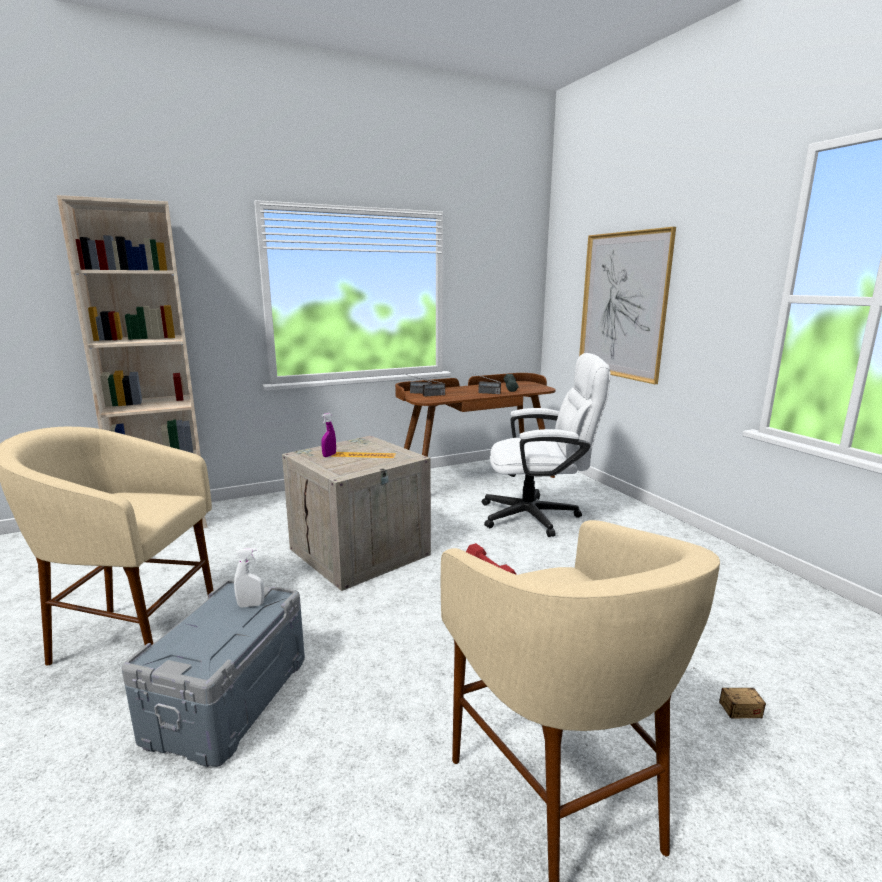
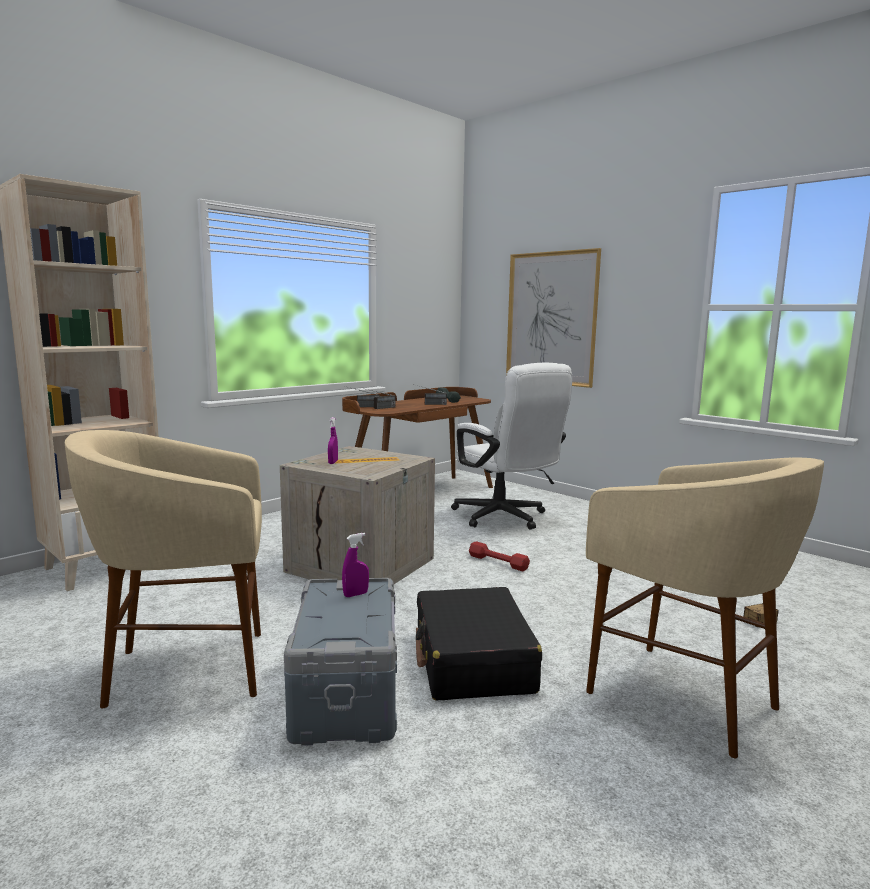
camera: 20 degrees left, 5 degrees down
(251, 605) = (355, 594): white spray bottle -> purple spray bottle
(370, 687) = (472, 660): none -> black suitcase
(539, 516) = (505, 518): white office chair -> white office chair turned 75 degrees clockwise

